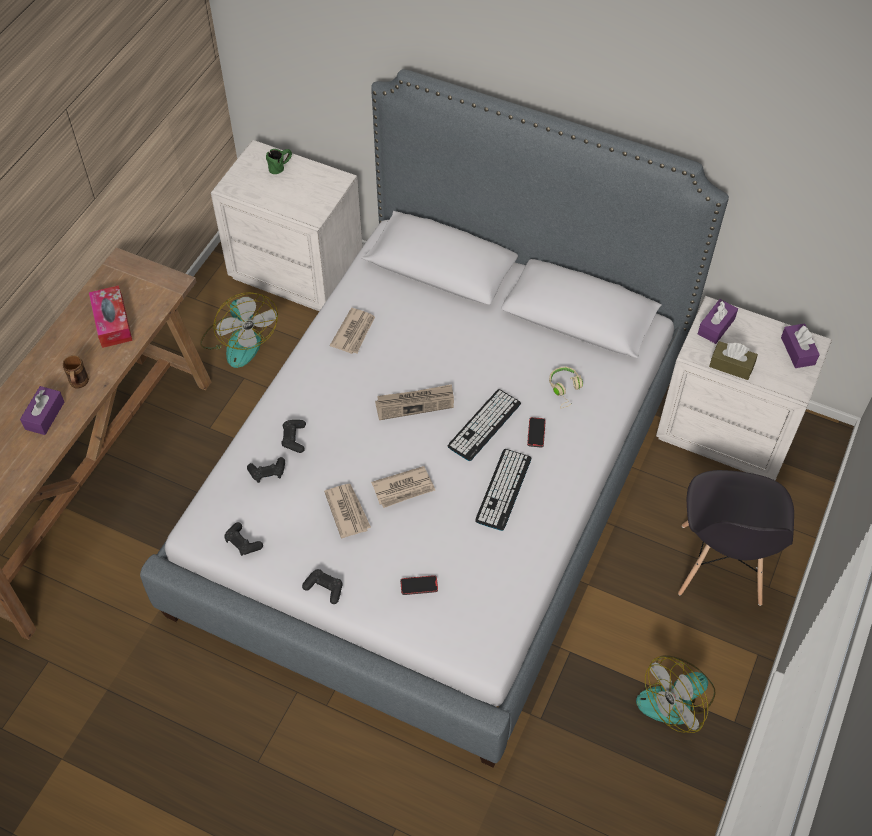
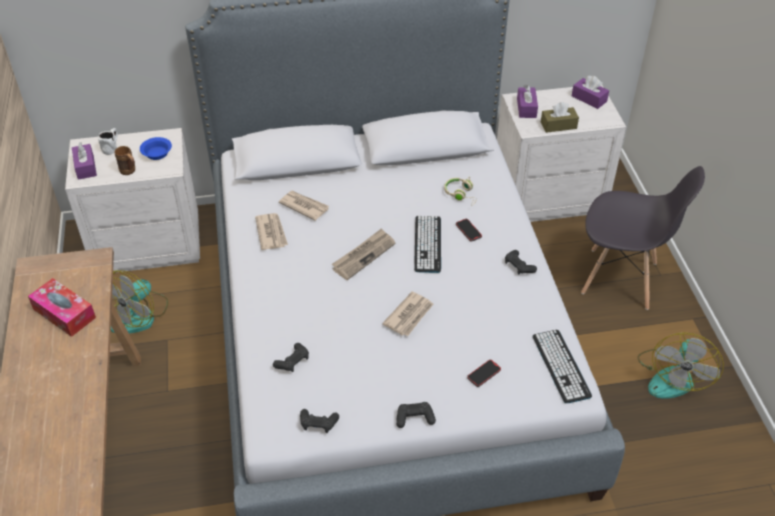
camera: 35 degrees left, 10 degrees down
(45, 415) = (61, 415): purple tissue box -> purple tissue box (85, 167)
(79, 385) = (74, 375): brown mug -> brown mug (129, 172)
(239, 340) = (139, 315): fan -> fan turned 90 degrees clockwise
(281, 166) = (112, 147): green mug -> white mug
(294, 438) = (291, 327): black game controller -> black game controller (519, 266)
(314, 194) = (157, 153): none -> blue bowl
(347, 511) = (382, 353): newspaper -> newspaper (304, 206)
(503, 489) = (481, 278): keyboard -> keyboard (561, 366)
(720, 566) = (620, 279): grey chair -> grey chair turned 45 degrees counterclockwise

